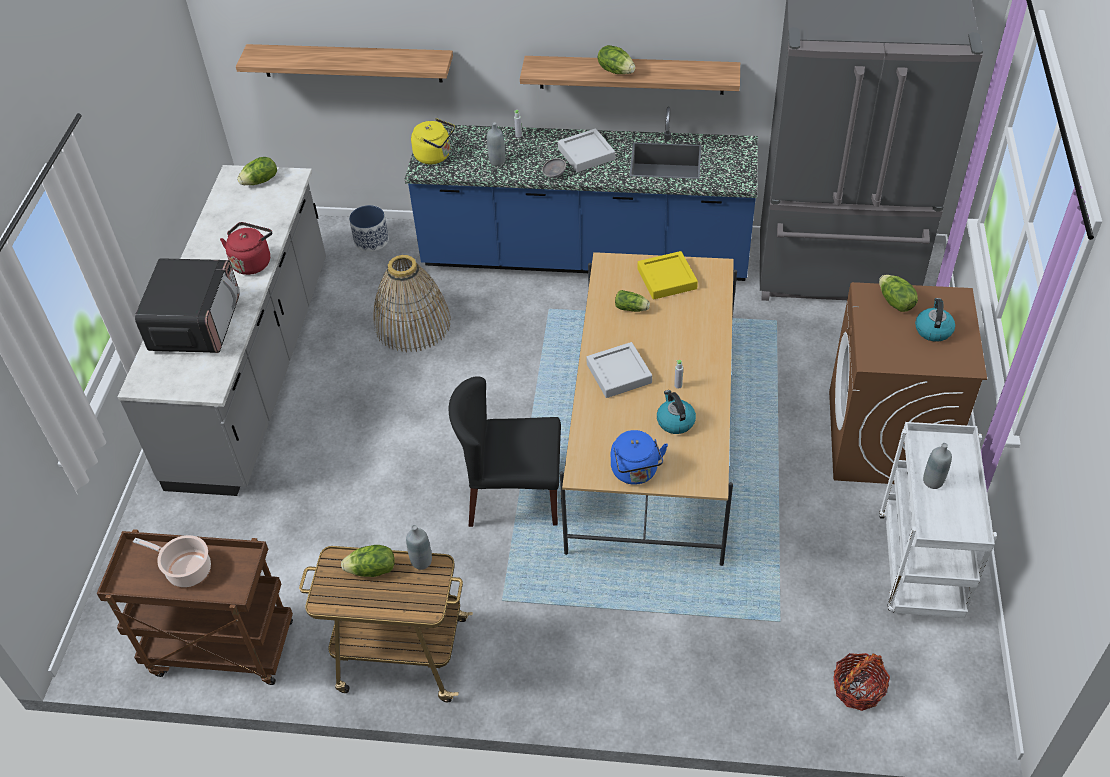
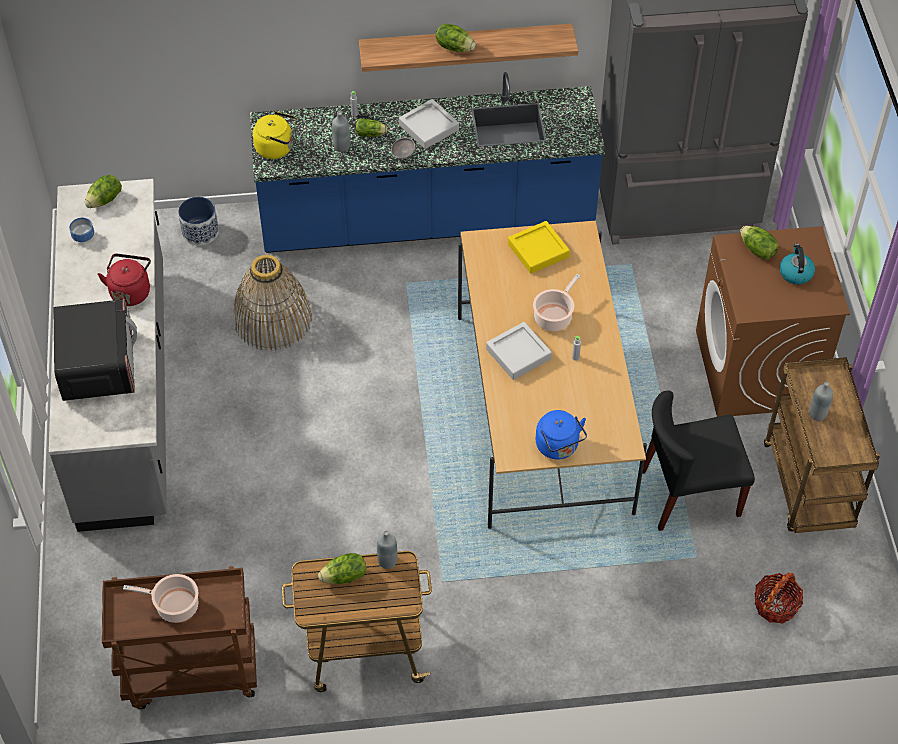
camera: 15 degrees left, 5 degrees up
(229, 210) = (84, 237): none -> bowl
(351, 63) = (178, 64): shelf -> none
(513, 496) = (425, 480): black chair -> black chair (689, 494)
(632, 308) = (513, 286): lettuce -> lettuce (371, 134)
(666, 343) = (554, 316): none -> cooking pot
(675, 421) = (581, 393): kettle -> none
(921, 568) = (809, 487): white cart -> brown cart

